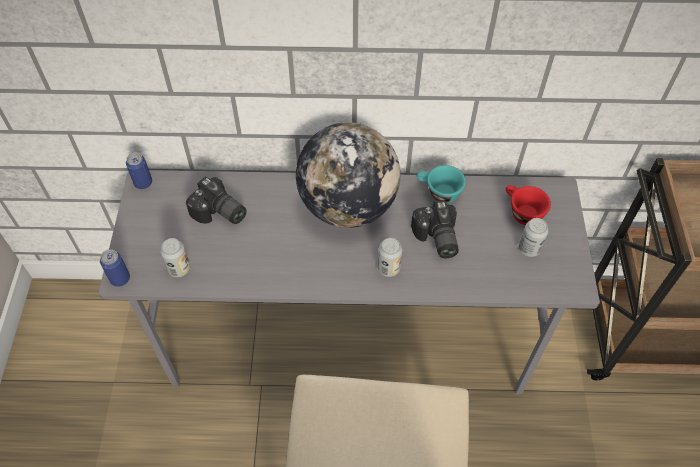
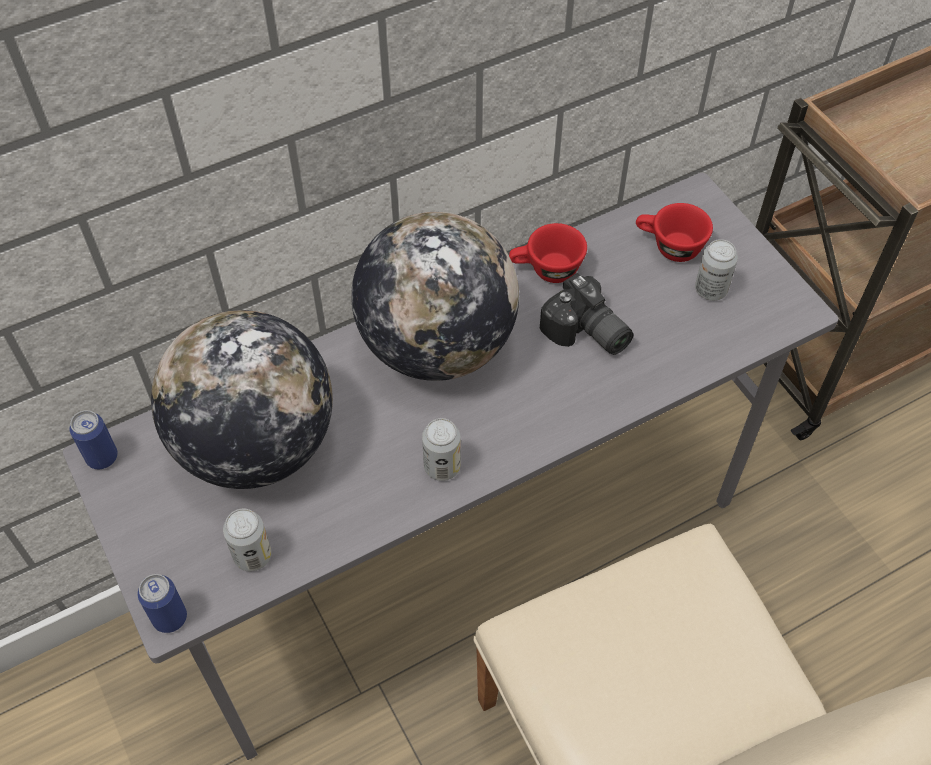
camera: 30 degrees left, 0 degrees up
(219, 213) = (256, 445): camera -> globe
(388, 268) = (552, 404): can -> can (442, 467)
(438, 193) = (546, 270): turquoise cup -> red cup

